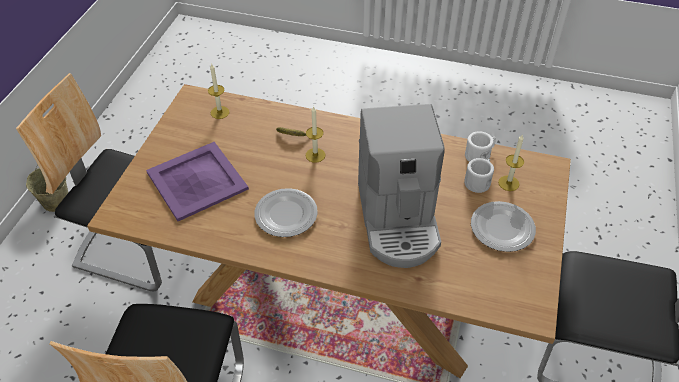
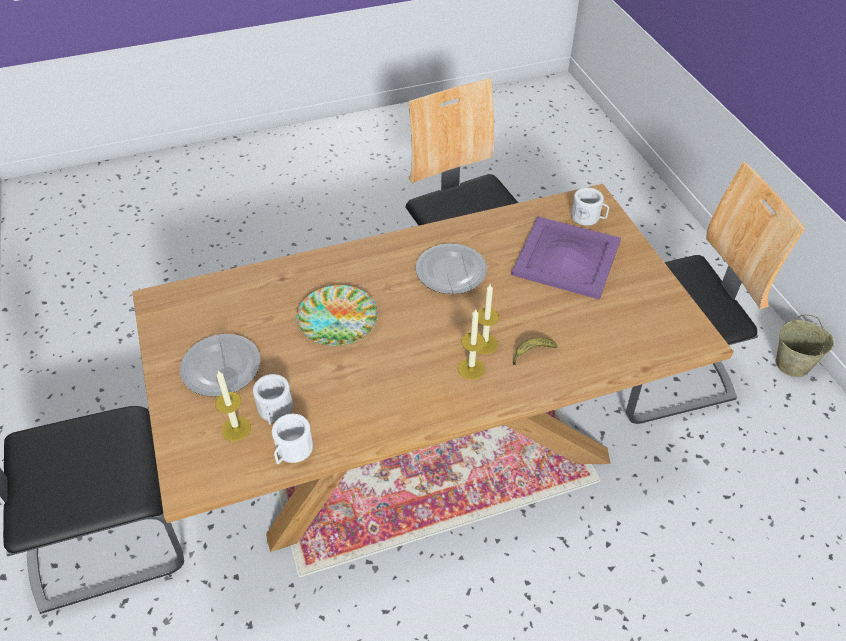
camera: 145 degrees right, 0 degrees up
(141, 201) = (588, 217): none -> white mug
(220, 112) = (643, 337): candle -> candle (471, 368)
(398, 220) = (337, 320): coffee machine -> plate

